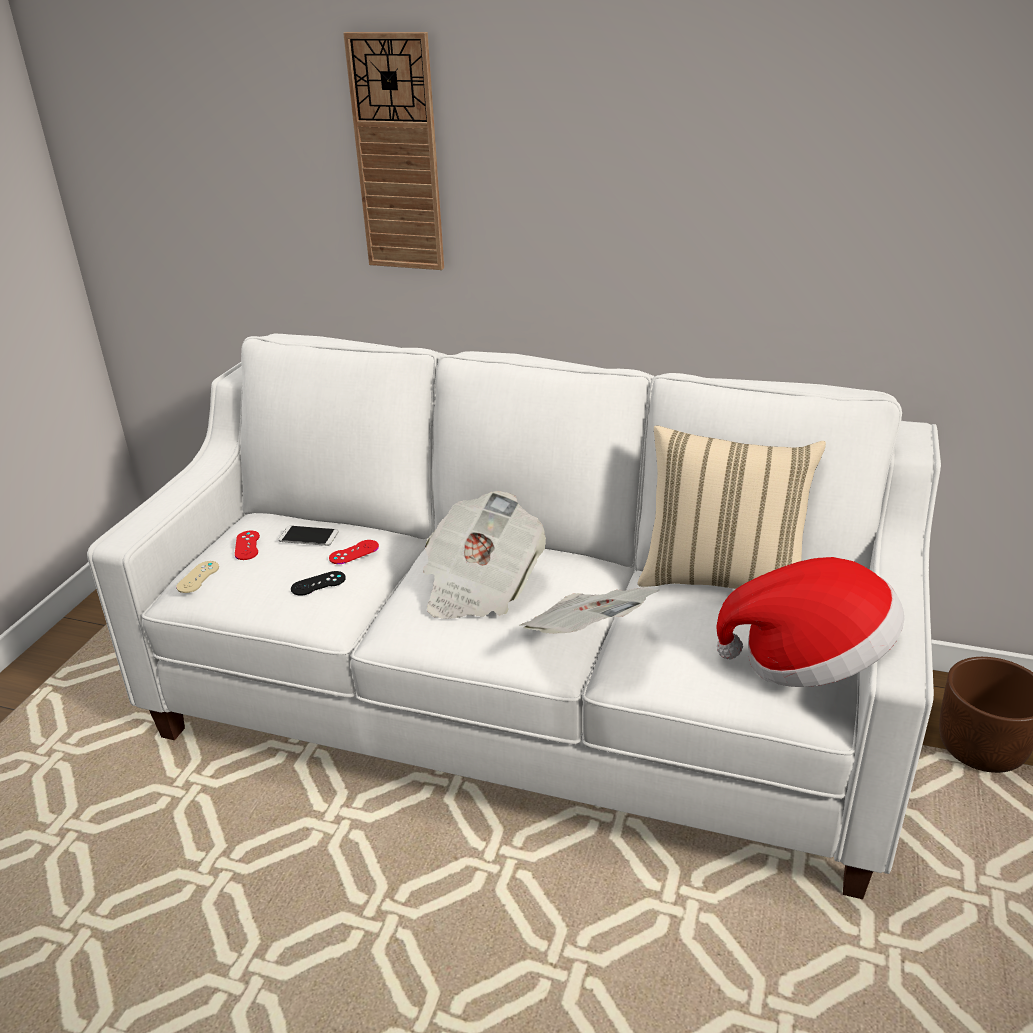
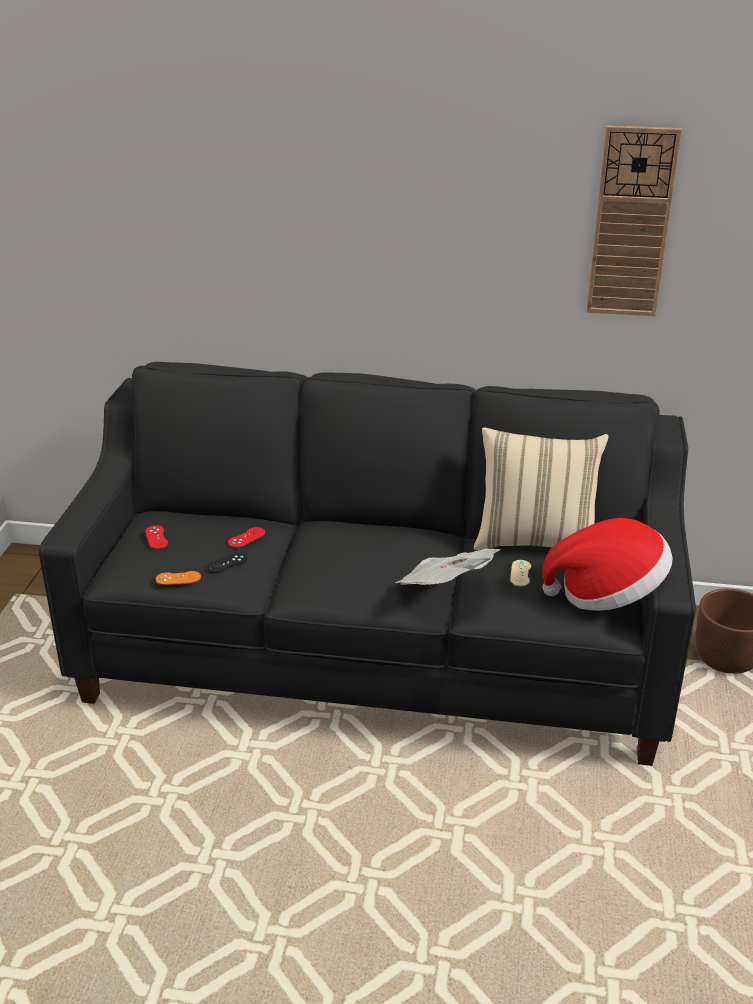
camera: 10 degrees left, 0 degrees up
(198, 577) = (126, 564): beige game controller -> beige game controller (520, 573)
(252, 599) = (178, 578): none -> orange game controller
(308, 536) = (204, 527): phone -> none
(397, 155) = (261, 219): wall clock -> wall clock (631, 223)
(480, 586) = (355, 557): newspaper -> none
(526, 706) = (378, 655): white sofa -> black sofa

